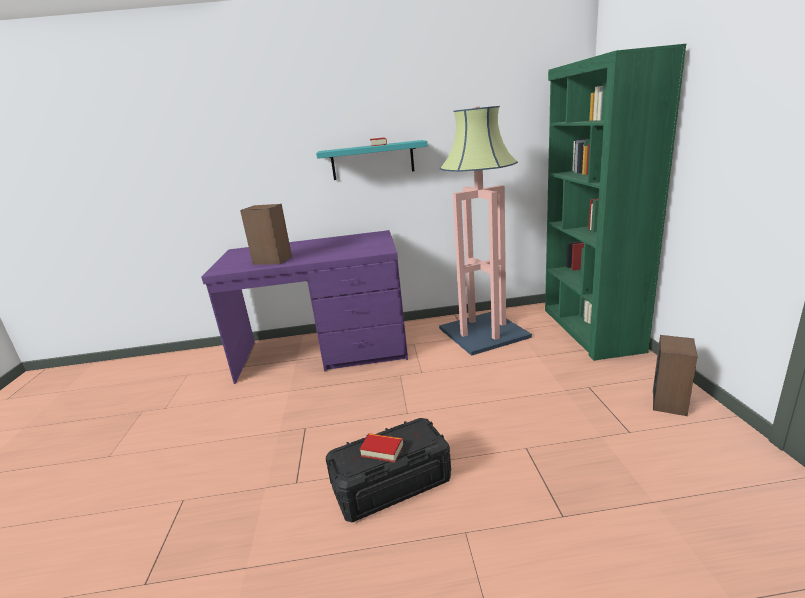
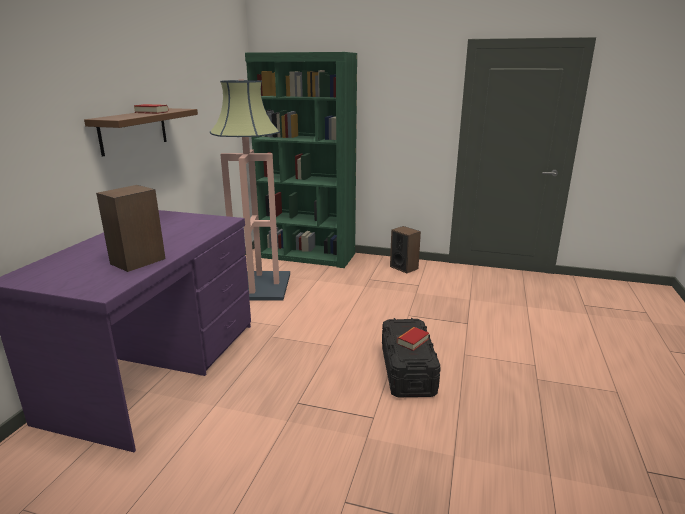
camera: 70 degrees left, 0 degrees up
(372, 160) = (133, 131): turquoise shelf -> brown shelf

